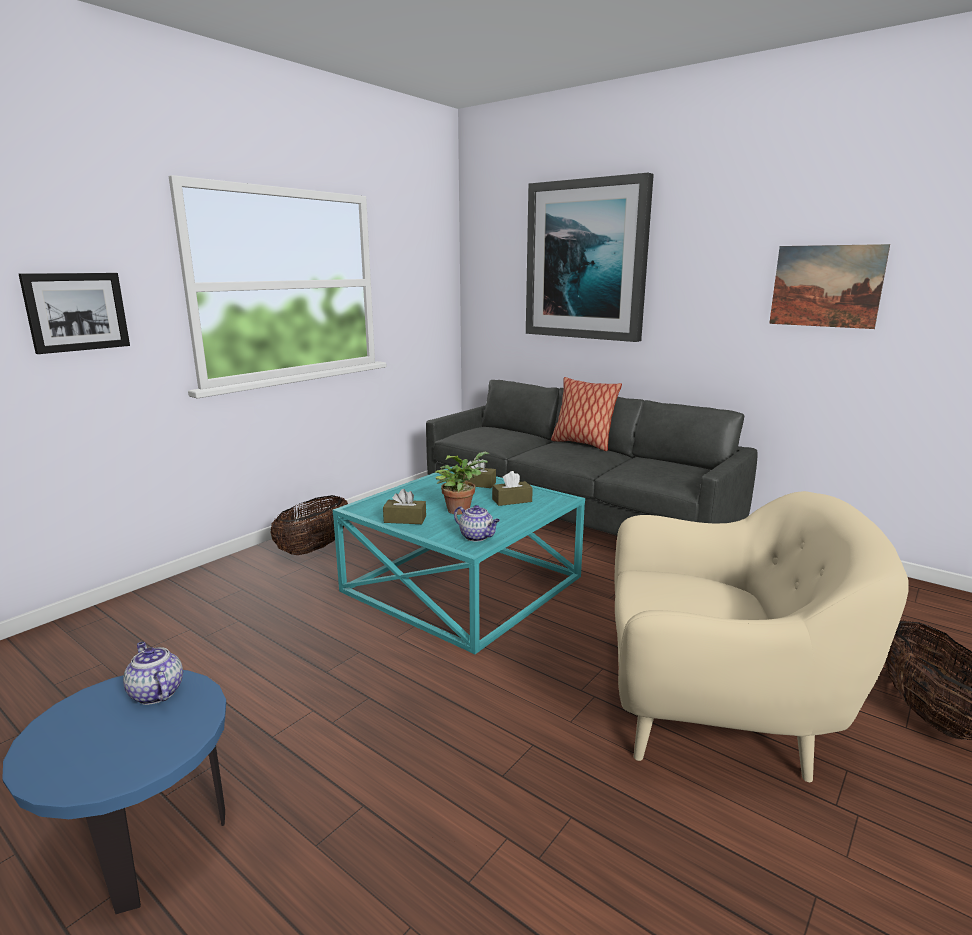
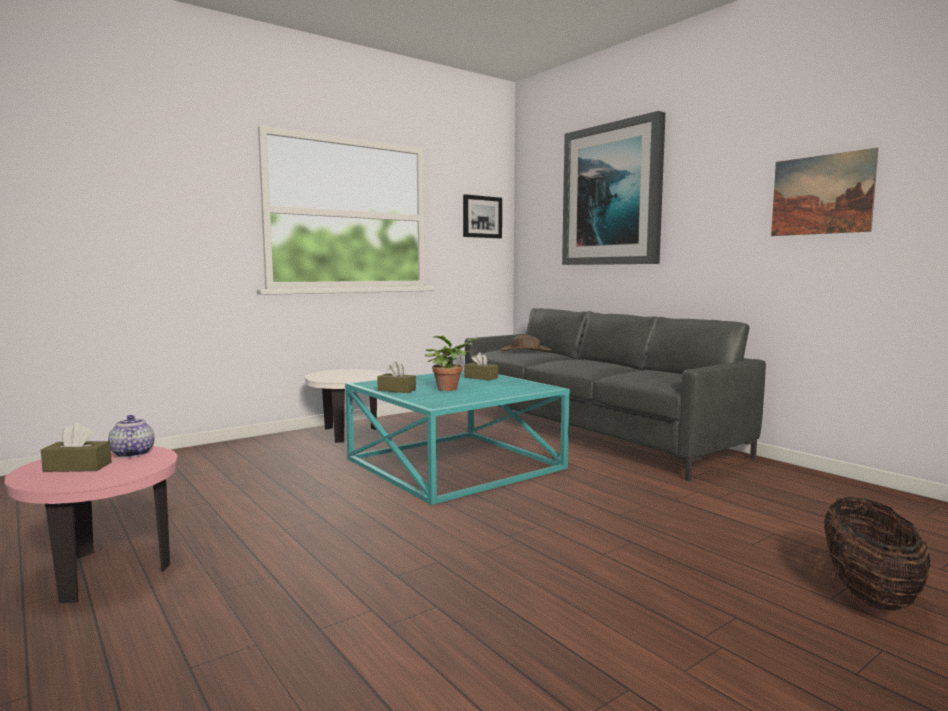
camera: 15 degrees right, 10 degrees down
(76, 311) = (177, 219): picture -> picture (482, 217)
(145, 841) = (105, 571): blue side table -> pink side table
(314, 548) = (346, 434): basket -> white side table
(477, 537) = (446, 401): teapot -> none
(495, 433) = (525, 350): none -> brown hat
(512, 500) = (500, 387): brown tissue box -> brown tissue box (78, 467)
(582, 444) = (602, 360): pillow -> none
(717, 714) = (628, 565): beige armchair -> none

